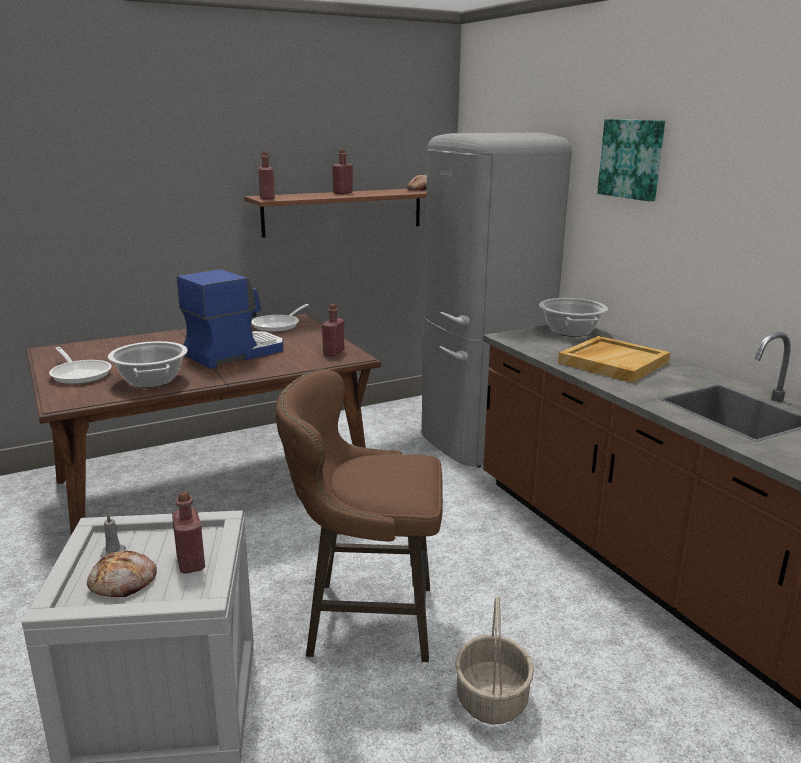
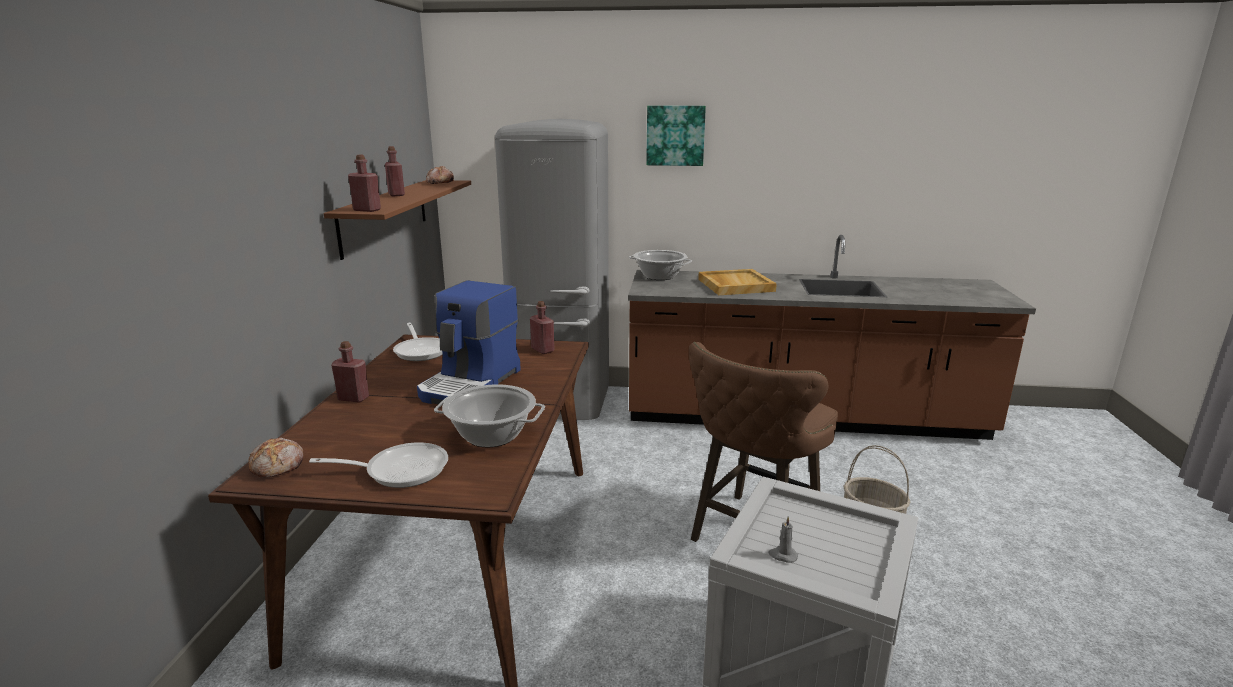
camera: 55 degrees left, 0 degrees up
(124, 583) = (841, 559): bread -> bread (279, 465)
(191, 563) = (827, 521): red bottle -> red bottle (353, 398)
(235, 353) = (471, 384): coffee machine -> coffee machine turned 150 degrees counterclockwise

